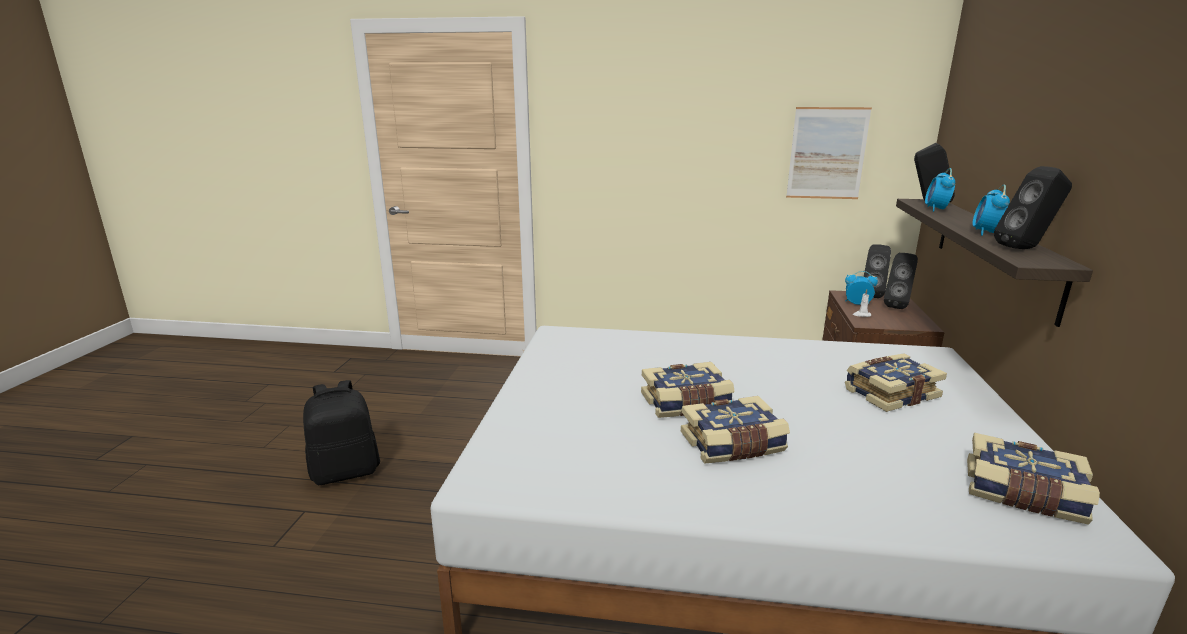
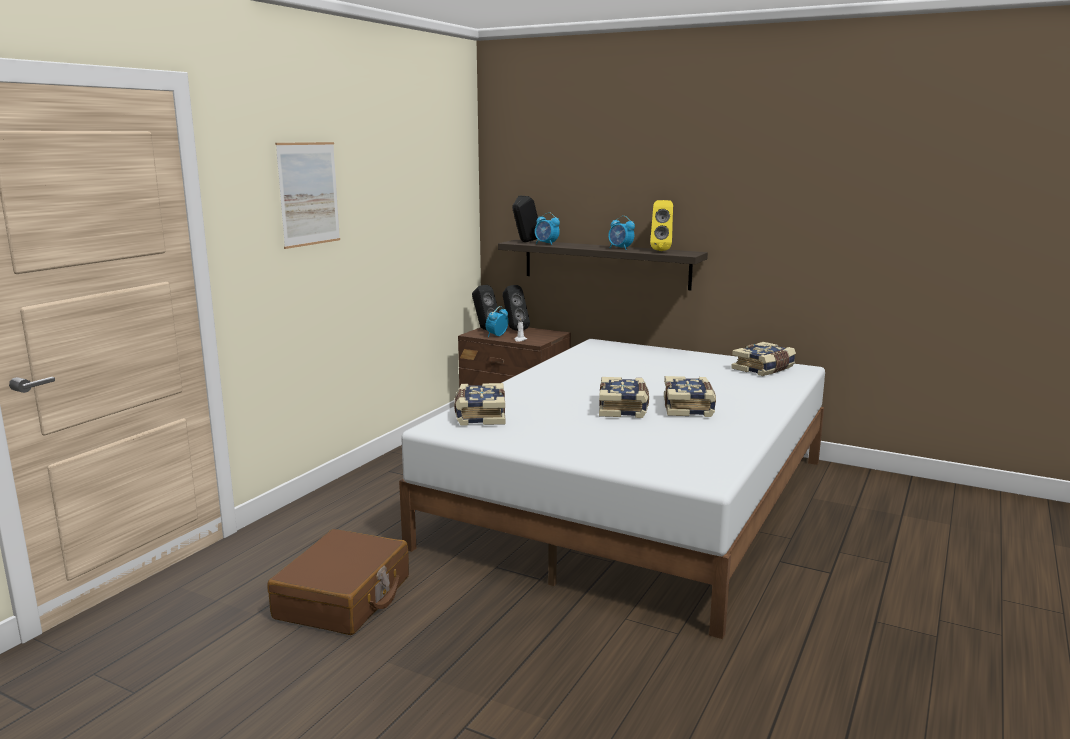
camera: 70 degrees left, 5 degrees down
(346, 471) = (395, 693): black backpack -> none
(463, 418) = (344, 598): none -> brown suitcase
(827, 153) = (432, 214): picture -> picture (308, 194)
(890, 393) = (644, 363): book -> book (479, 416)
(1026, 248) = (661, 250): black speaker -> yellow speaker

